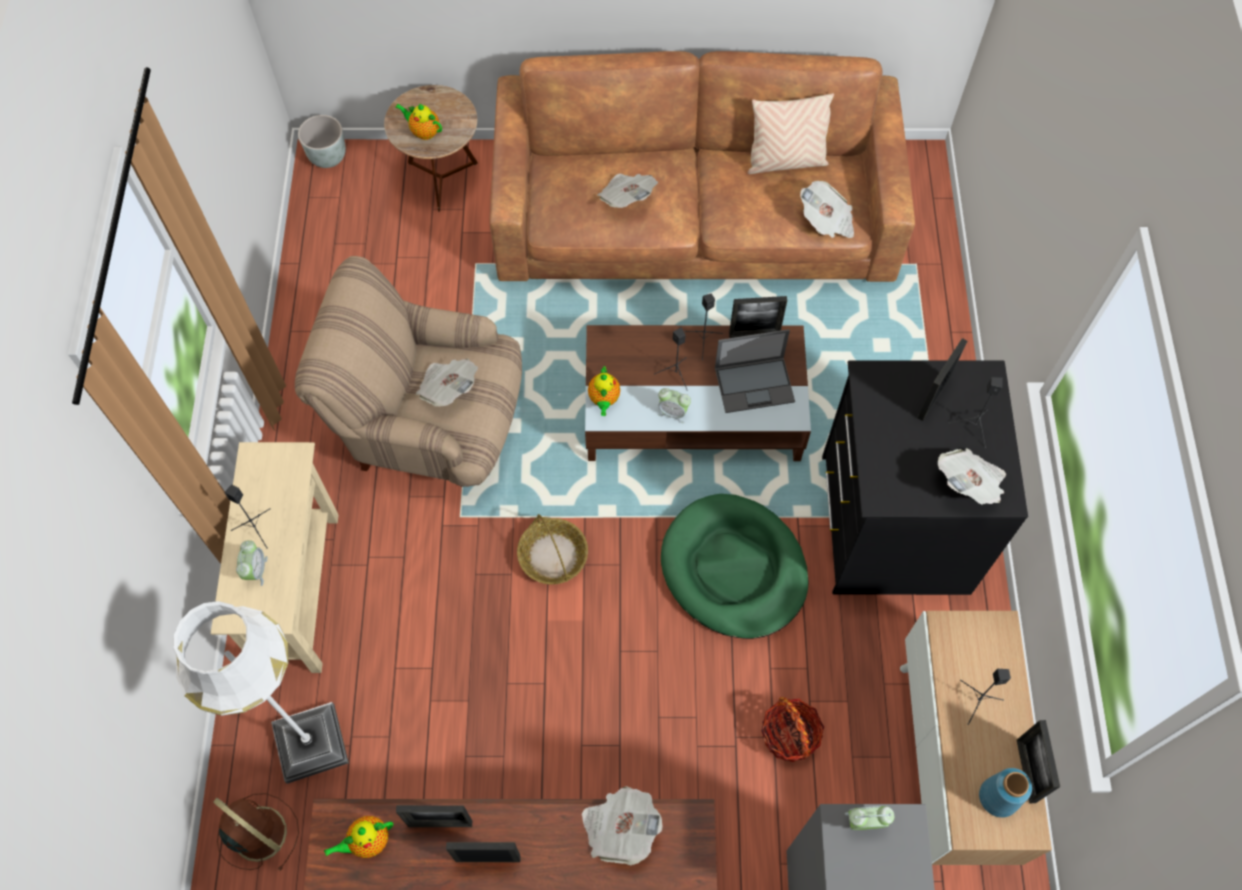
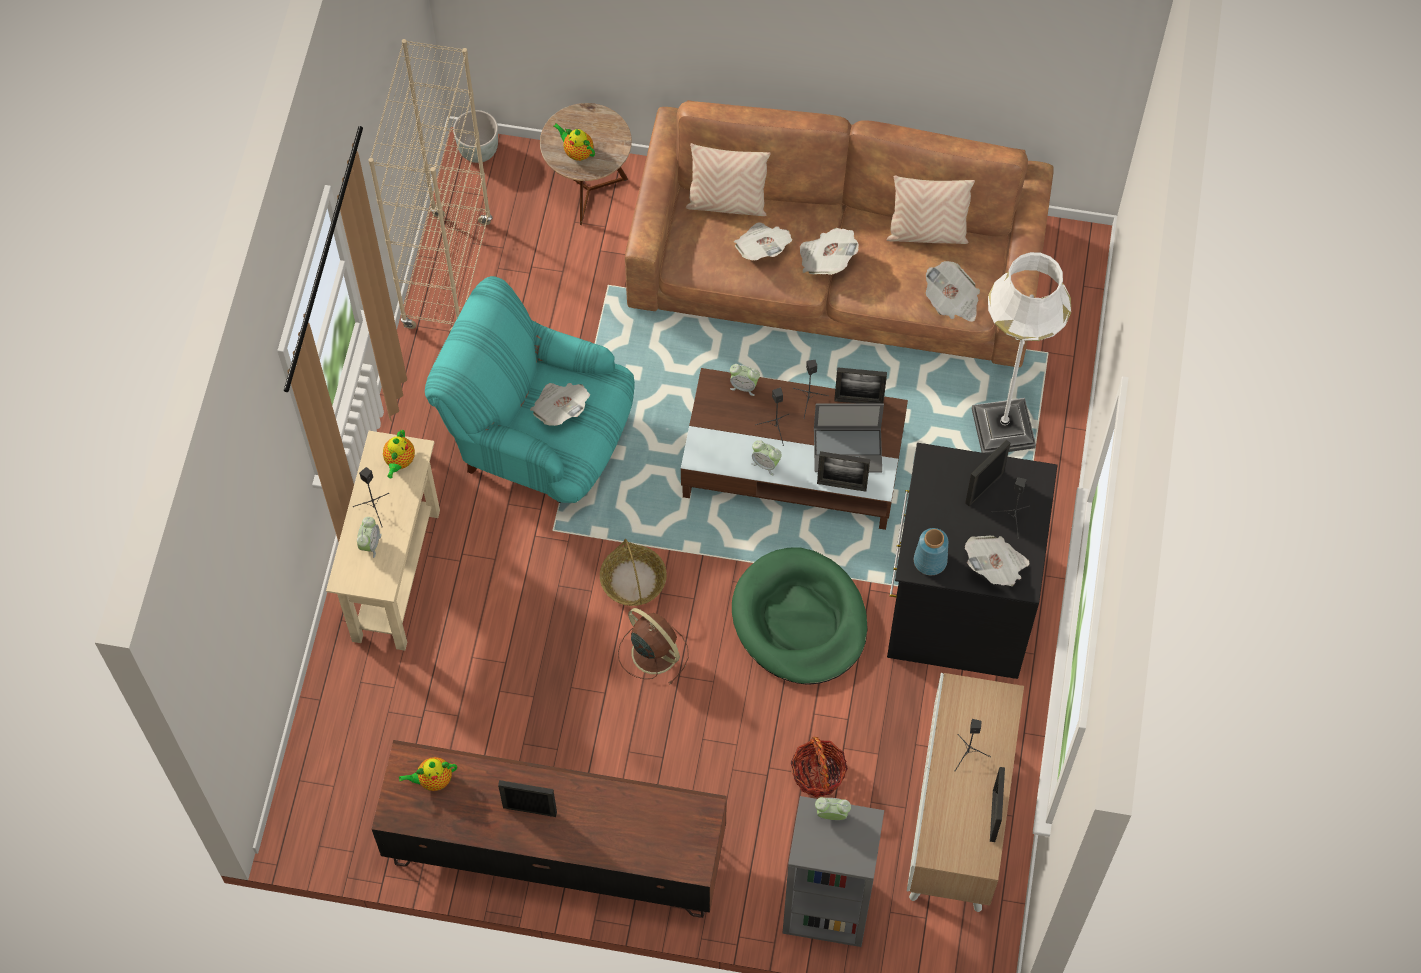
camera: 10 degrees right, 0 degrees up
(257, 832) = (332, 776): brown fan -> brown fan (653, 651)
(310, 743) = (387, 710): white floor lamp -> white floor lamp (1003, 429)
(314, 277) = (447, 274): none -> beige bookcase
(431, 425) = (539, 439): beige armchair -> turquoise armchair
(440, 823) = (495, 776): picture frame -> picture frame (841, 485)
(582, 162) = (727, 203): none -> beige pillow
(604, 399) = (703, 441): teapot -> teapot (399, 462)
(619, 828) = (642, 805): newspaper -> newspaper (826, 259)
(634, 337) = (744, 386): none -> alarm clock
(999, 797) = (965, 832): blue vase -> blue vase (930, 561)

